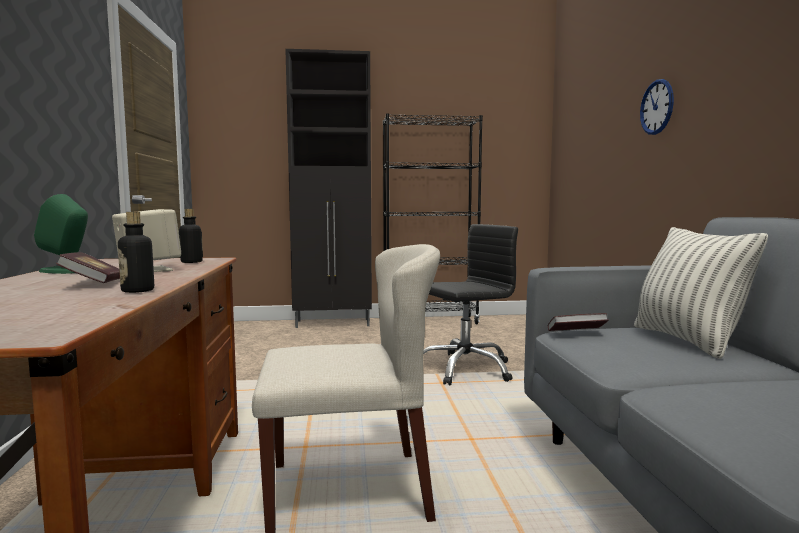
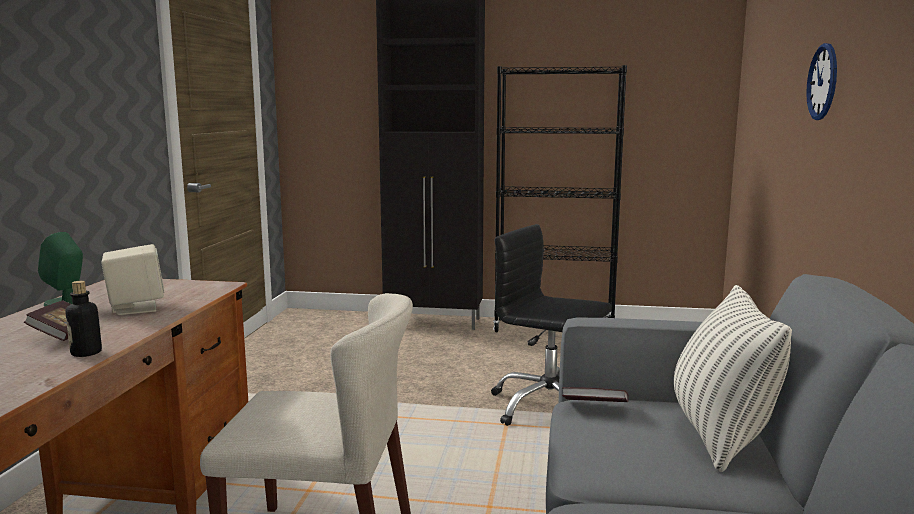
camera: 15 degrees right, 5 degrees up
(191, 262) = (192, 292): bottle -> none
(464, 369) = (548, 407): black office chair -> black office chair turned 135 degrees counterclockwise

